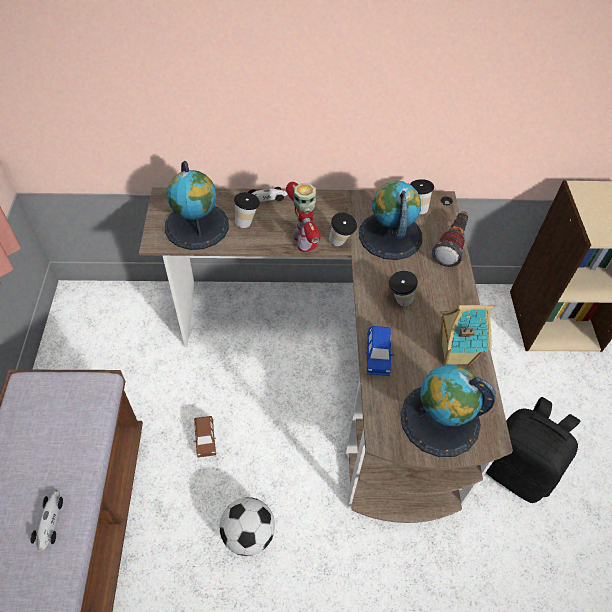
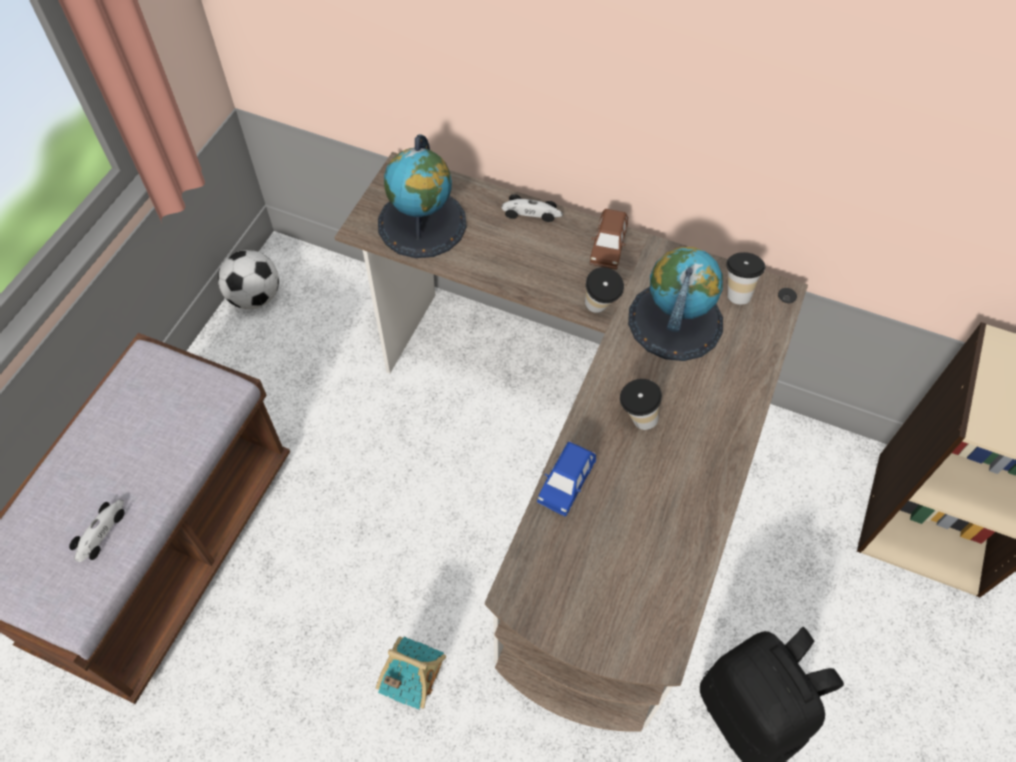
camera: 25 degrees right, 5 degrees up
(205, 439) = (358, 502): brown toy car -> brown toy car (608, 248)
(247, 222) = (490, 238): cup -> none
(248, 534) = (356, 642): football -> football (255, 297)
(304, 242) = (550, 291): toy robot -> none
(440, 420) = (603, 602): globe -> none
(451, 245) = (757, 365): flashlight -> none
(453, 353) = (673, 520): toy house -> toy house (414, 684)

